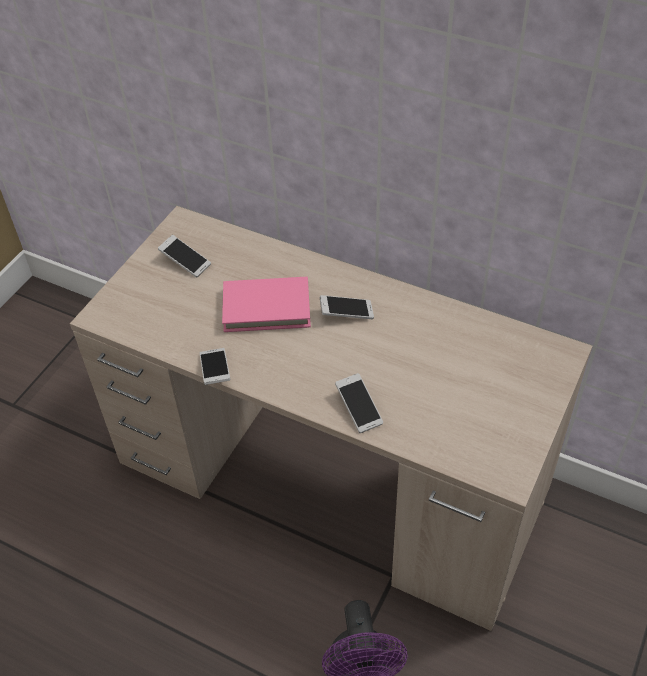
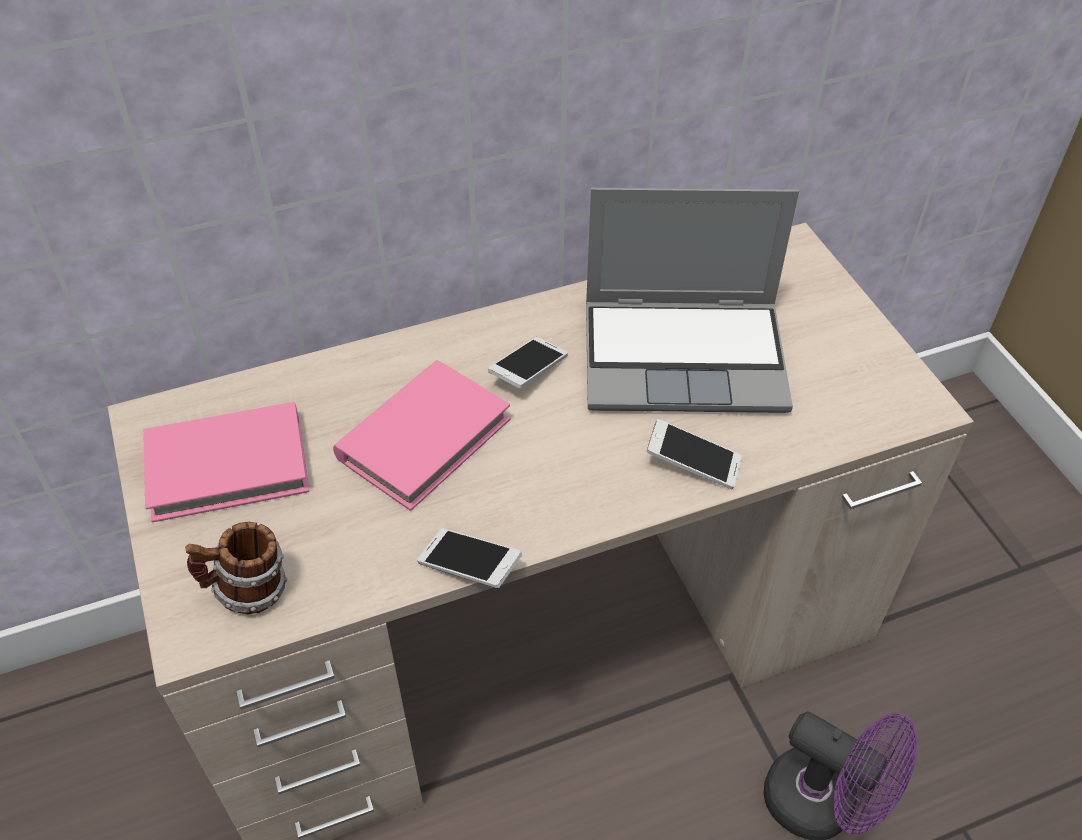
camera: 50 degrees left, 0 degrees up
(134, 314) = (248, 591): none -> mug
(185, 261) = (228, 466): phone -> pink book
(426, 361) = (686, 356): none -> laptop

